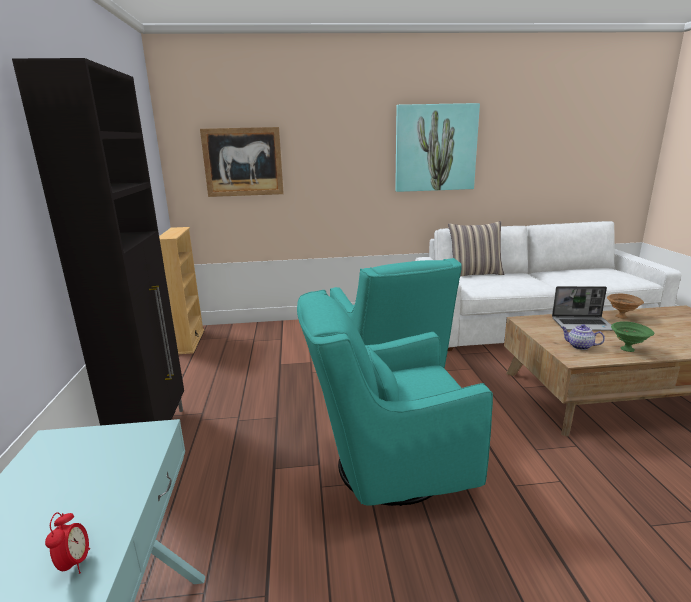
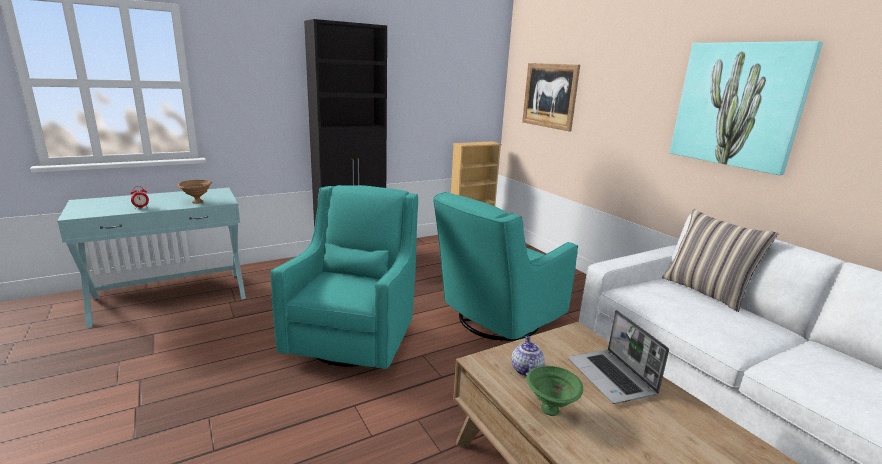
camera: 65 degrees right, 0 degrees up
(386, 466) = (355, 338): turquoise armchair -> turquoise armchair turned 45 degrees clockwise
(622, 317) = (695, 421): brown bowl -> brown bowl (197, 202)

